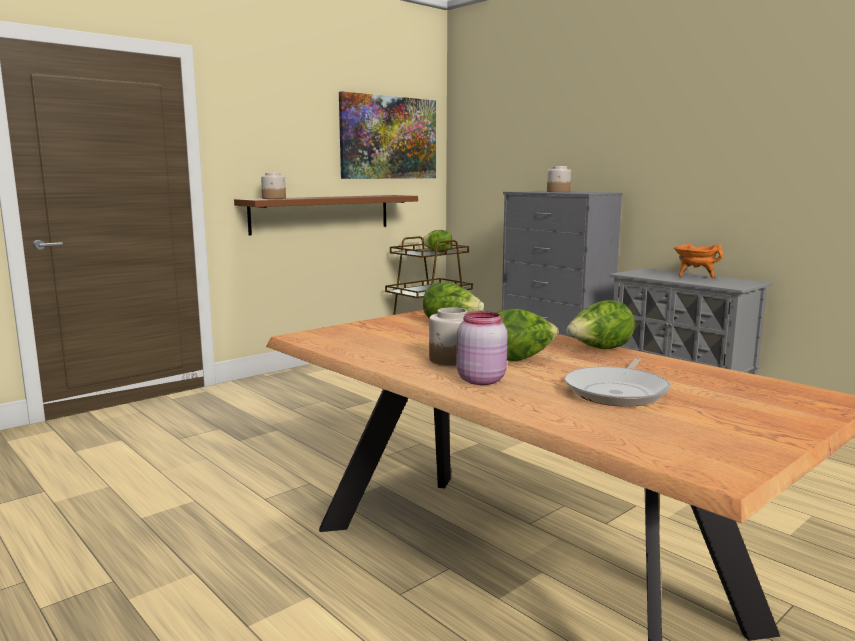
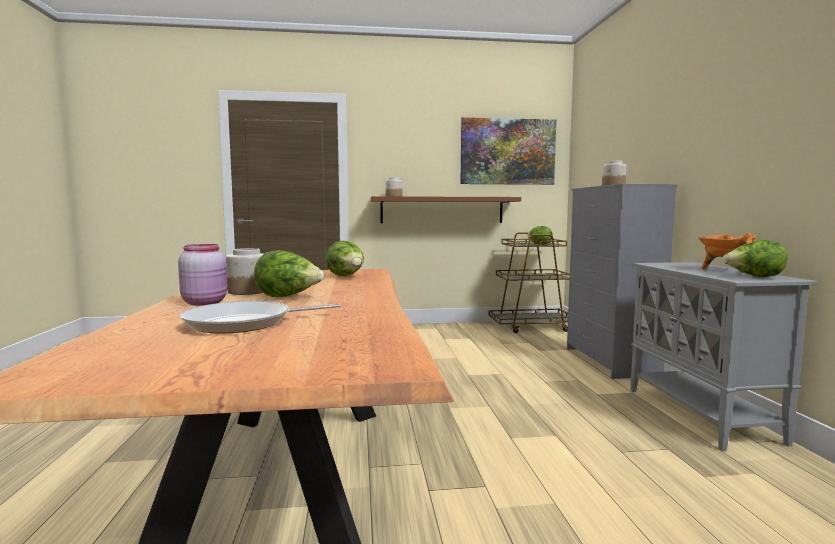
camera: 35 degrees right, 5 degrees down
(599, 350) = (370, 300): lettuce -> lettuce (754, 277)

